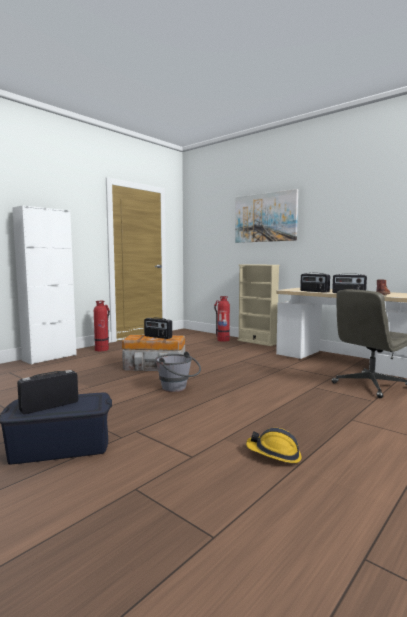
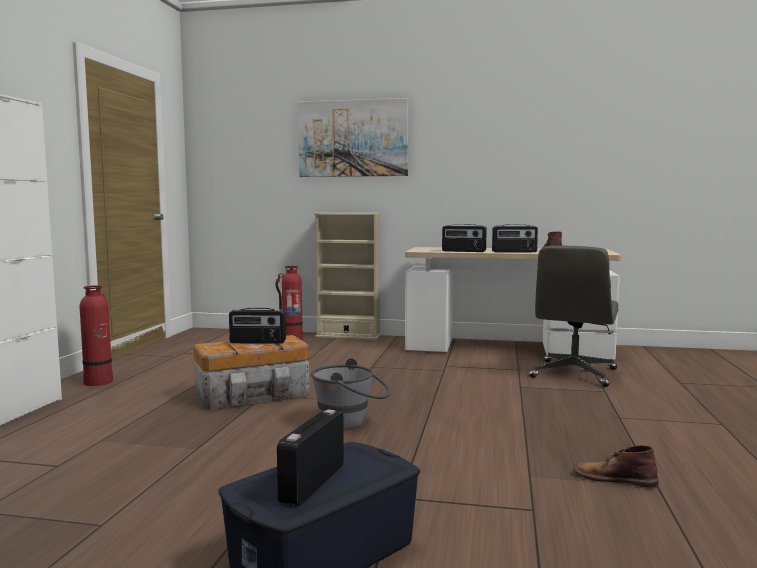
camera: 30 degrees left, 0 degrees up
(274, 454) = (614, 478): hard hat -> brown boot

